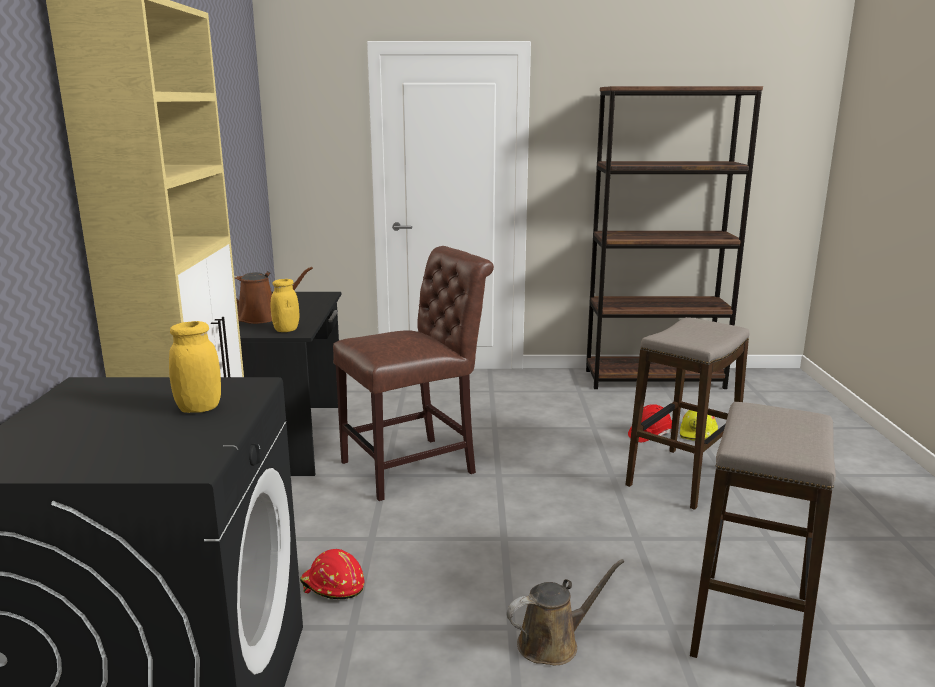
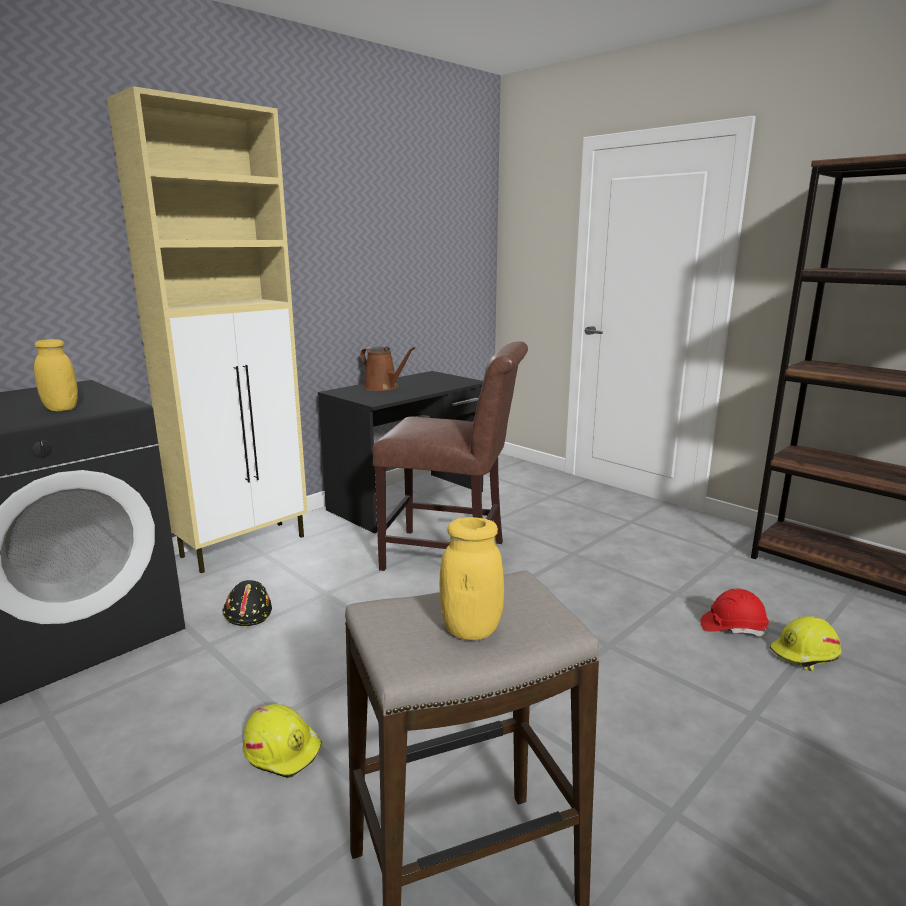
camera: 45 degrees right, 0 degrees up
(286, 330) = (373, 398): yellow jar -> yellow jar (471, 630)
(332, 586) = (247, 612): red hard hat -> black hard hat
(553, 643) = (283, 749): brown watering can -> yellow hard hat
(681, 478) = (685, 688): stool -> none

